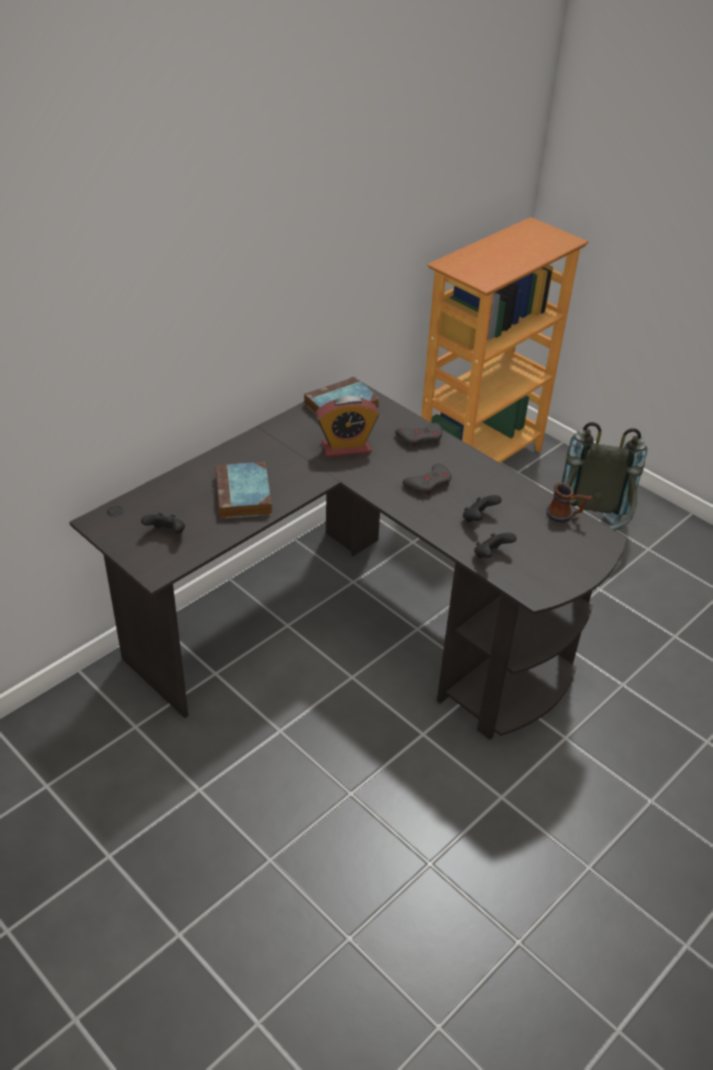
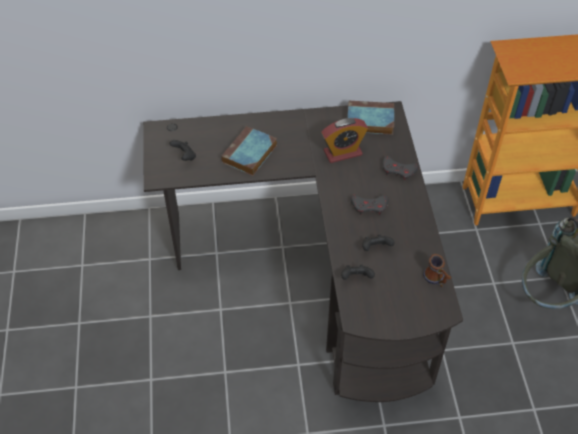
camera: 40 degrees right, 10 degrees up
(346, 448) = (342, 153): alarm clock -> alarm clock turned 45 degrees counterclockwise

